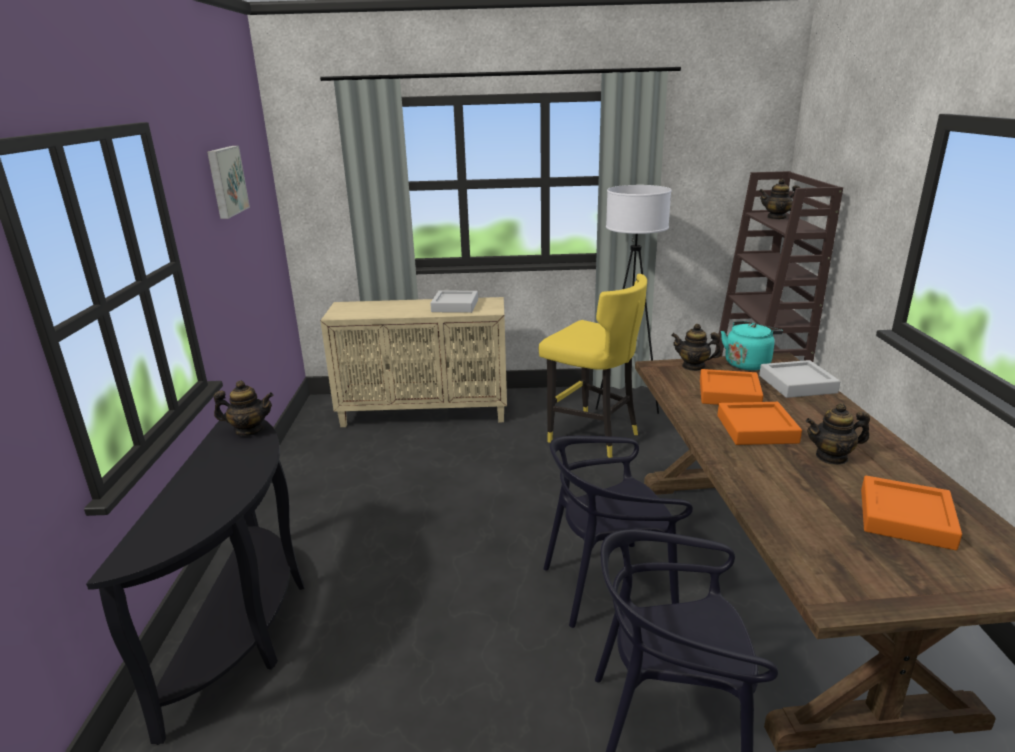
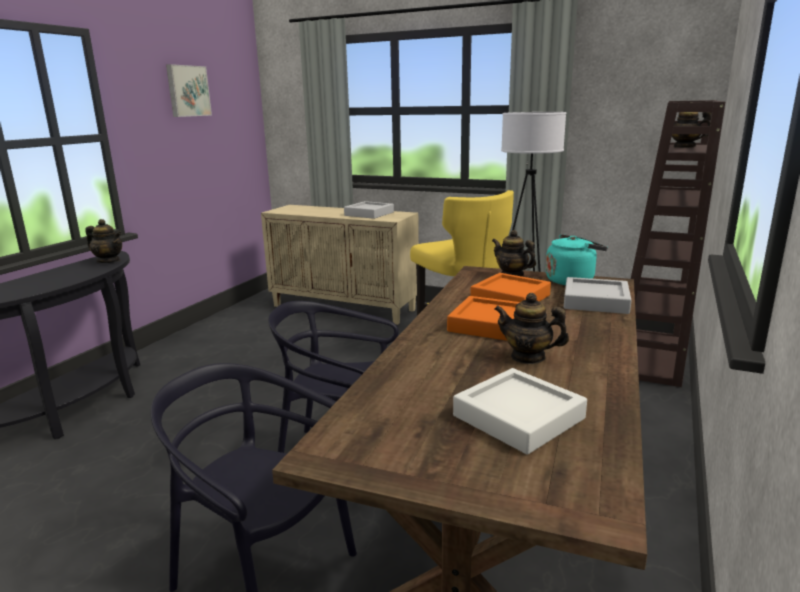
camera: 25 degrees right, 5 degrees down
(905, 518) = (518, 417): orange tray -> white tray

